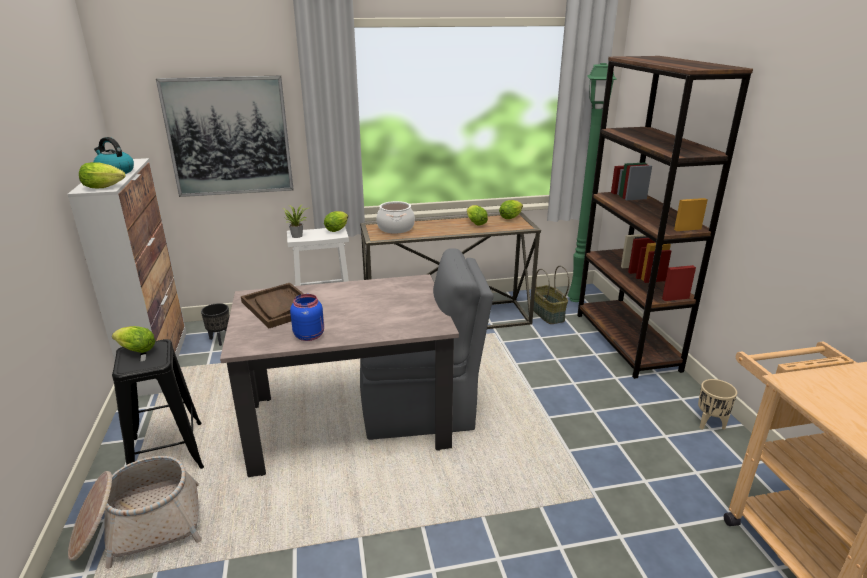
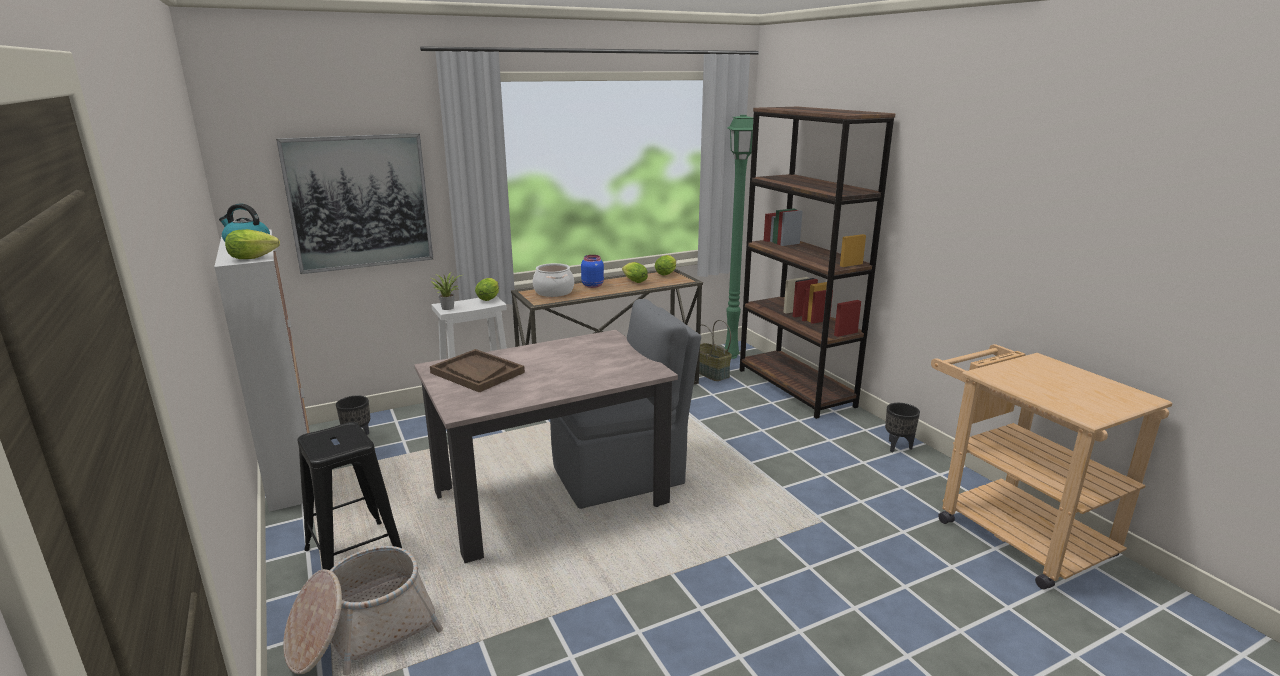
camera: 15 degrees left, 5 degrees down
(134, 350) = (321, 435): lettuce -> none
(309, 335) = (528, 393): blue jar -> blue jar (592, 285)
(710, 424) = (898, 447): beige planter -> black planter

